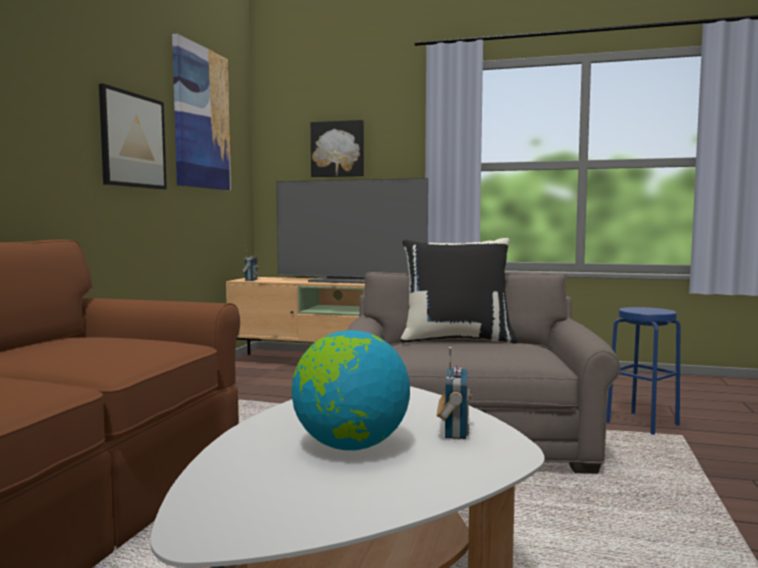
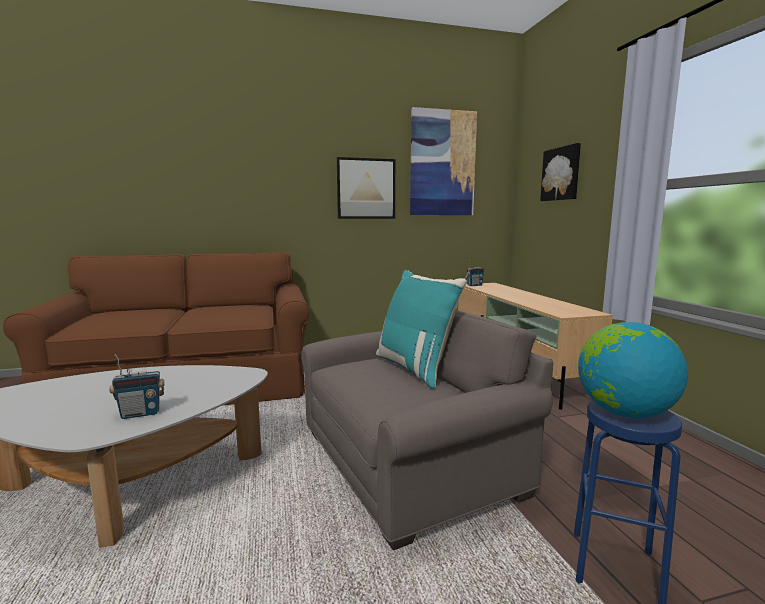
camera: 60 degrees right, 5 degrees up
(350, 446) = (111, 394): globe -> globe (624, 413)
(351, 281) = (530, 298): television -> none
(457, 340) = (416, 368): black pillow -> turquoise pillow

